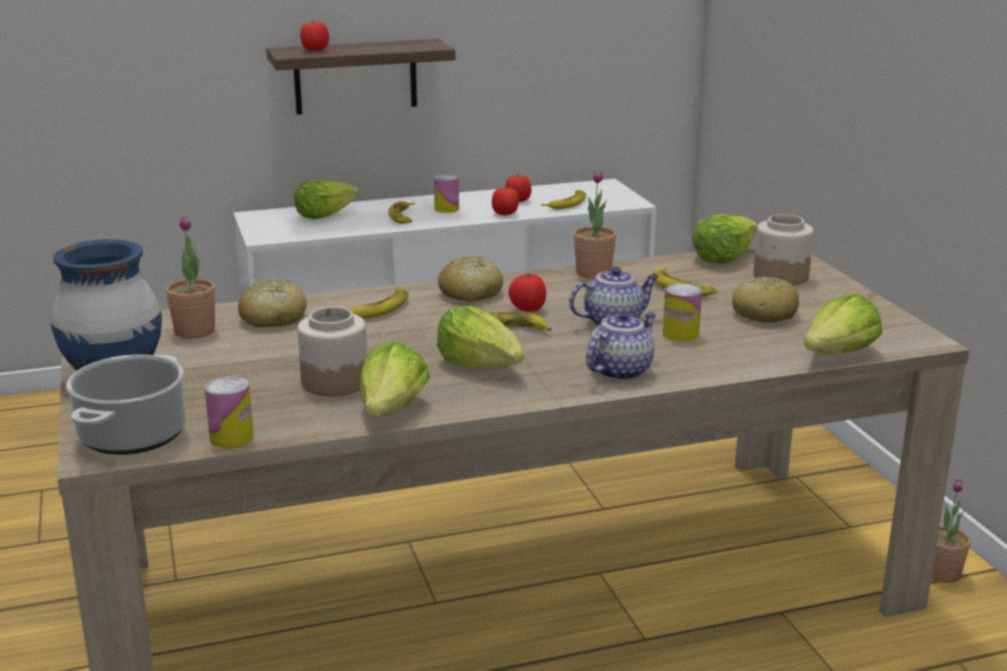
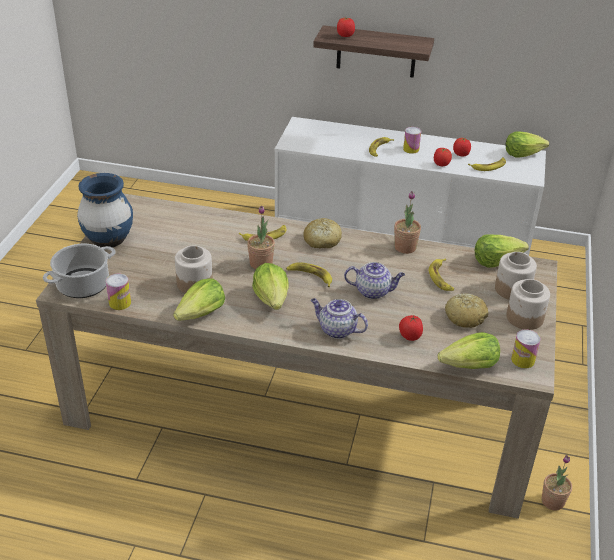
camera: 30 degrees right, 15 degrees up
(194, 331) = (166, 222): potted plant -> potted plant (261, 264)
(273, 318) = (209, 225): bread -> none
(324, 215) = (337, 134): lettuce -> lettuce (522, 154)
(527, 310) = (337, 265): tomato -> tomato (410, 337)
(620, 370) = (336, 330): teapot -> teapot turned 135 degrees counterclockwise
(680, 334) = (398, 315): can -> can (522, 360)
(834, 295) = (525, 318): none -> jar

